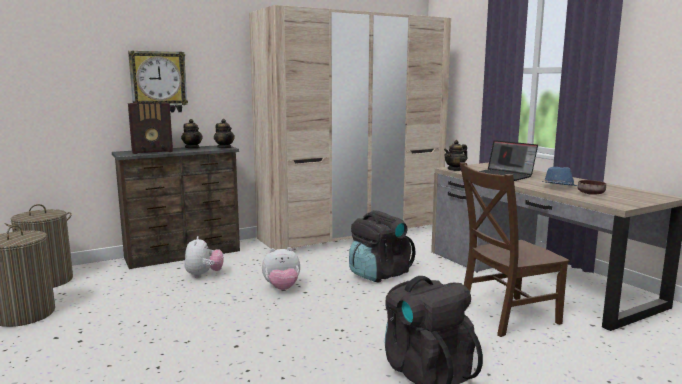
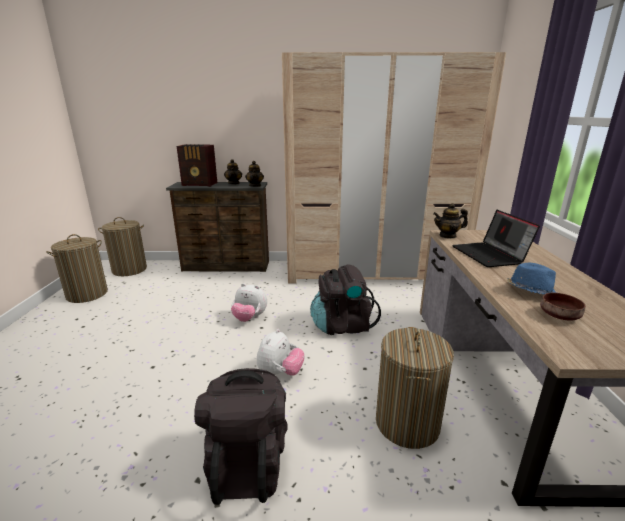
camera: 30 degrees right, 10 degrees up
(158, 82) = (210, 127): wall clock -> none
(204, 275) = (216, 289): plush toy -> plush toy (280, 373)
(505, 316) = (407, 423): brown chair -> laundry basket

